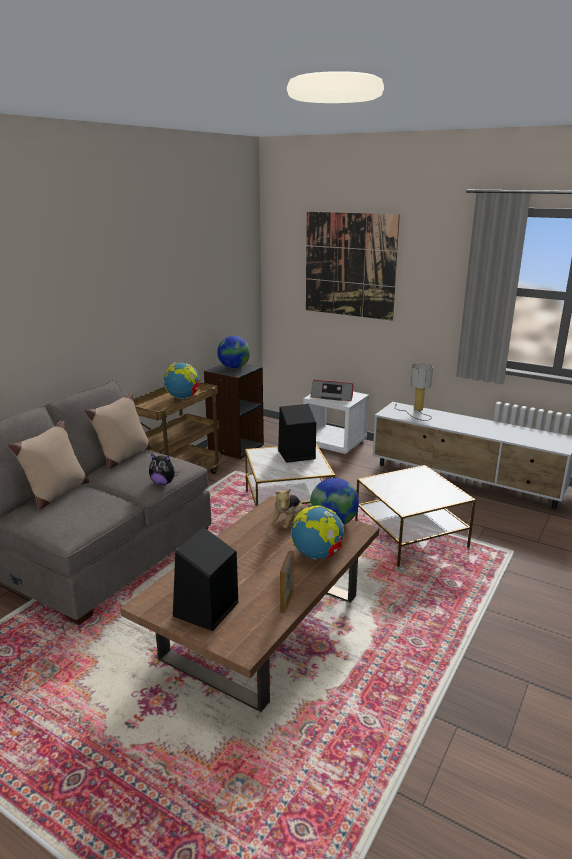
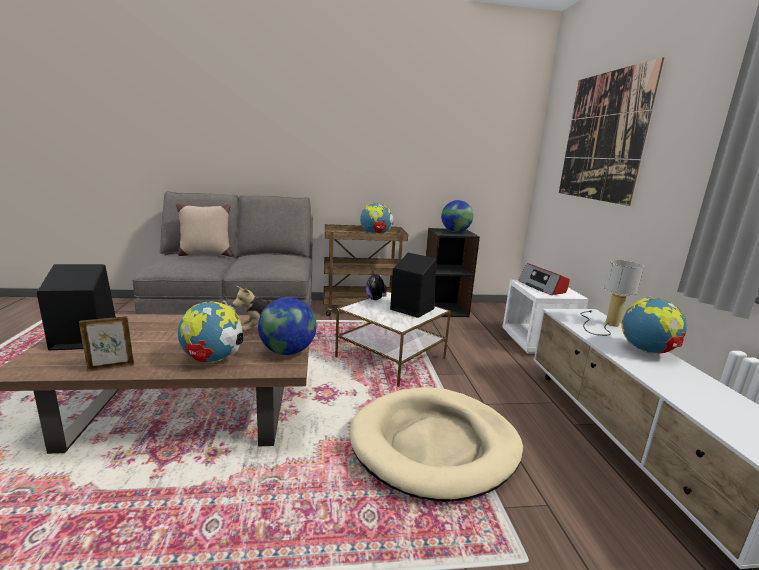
camera: 50 degrees right, 5 degrees down
(123, 457) = (279, 254): beige pillow -> none
(163, 483) = (255, 271): plush toy -> plush toy (376, 299)
(410, 536) = (434, 445): side table -> beige dog bed
(458, 419) = (647, 351): none -> globe

